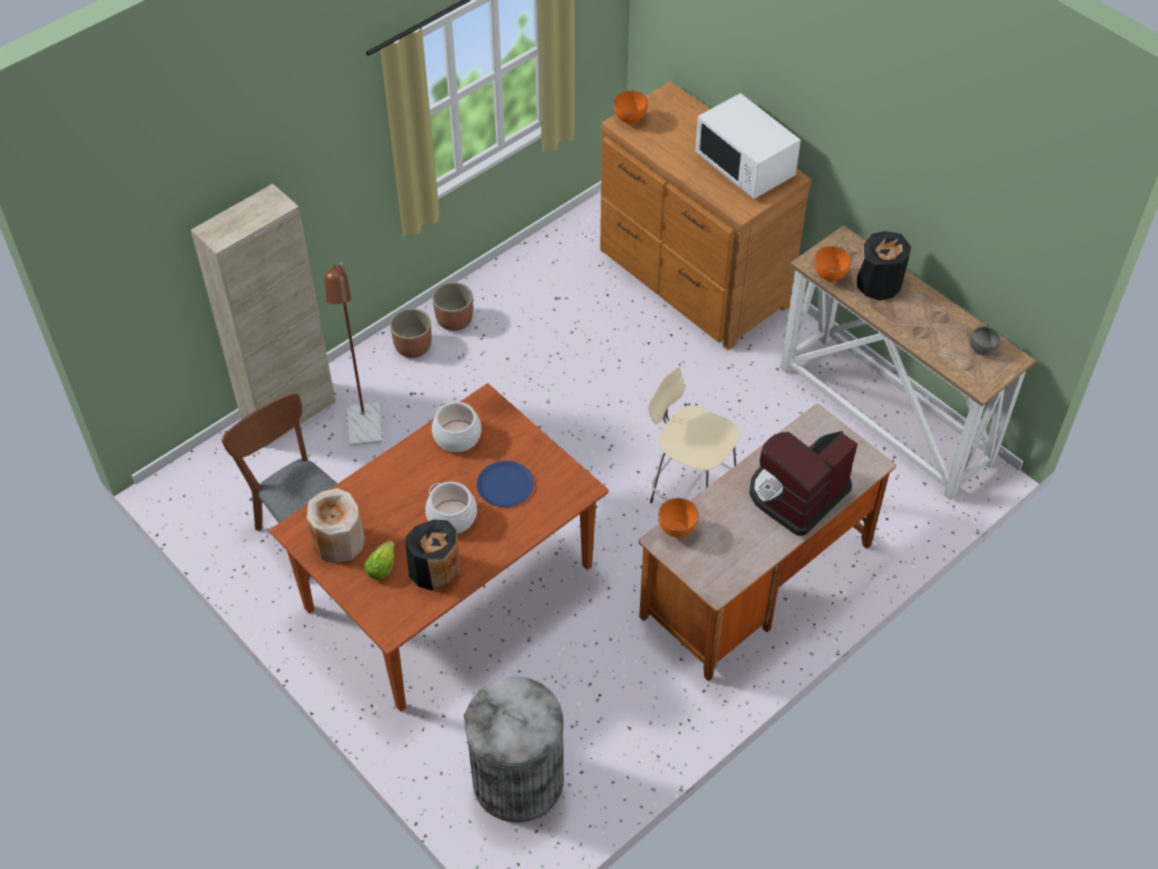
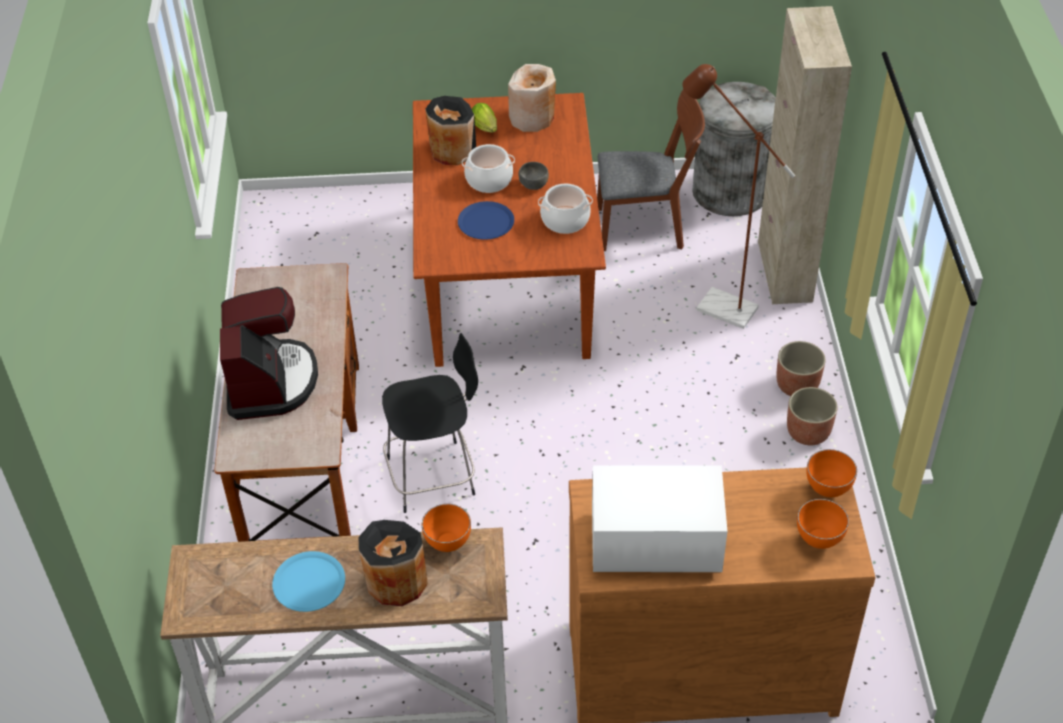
camera: 130 degrees right, 5 degrees down
(517, 780) = (315, 232): grey trash can -> grey trash can (730, 191)
(676, 530) = (329, 289): orange bowl -> orange bowl (820, 541)
(691, 493) = (434, 475): beige stool -> black stool
(926, 320) = (309, 582): none -> blue plate
(982, 348) = (224, 601): grey bowl -> grey bowl (534, 184)

